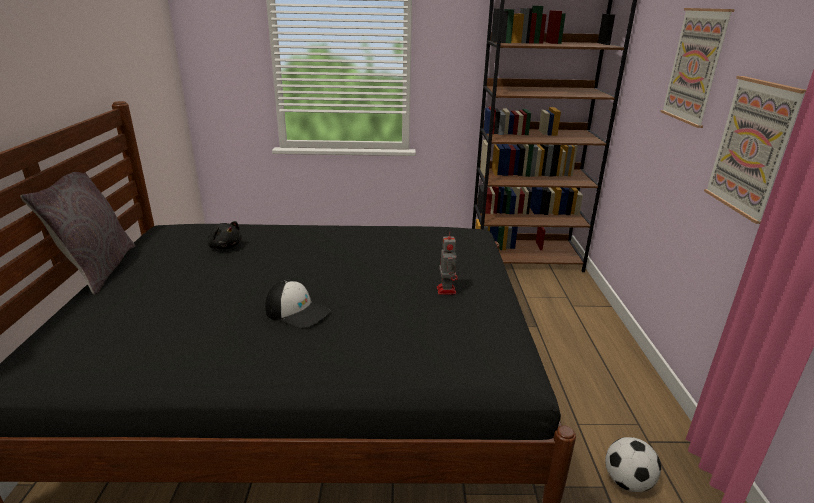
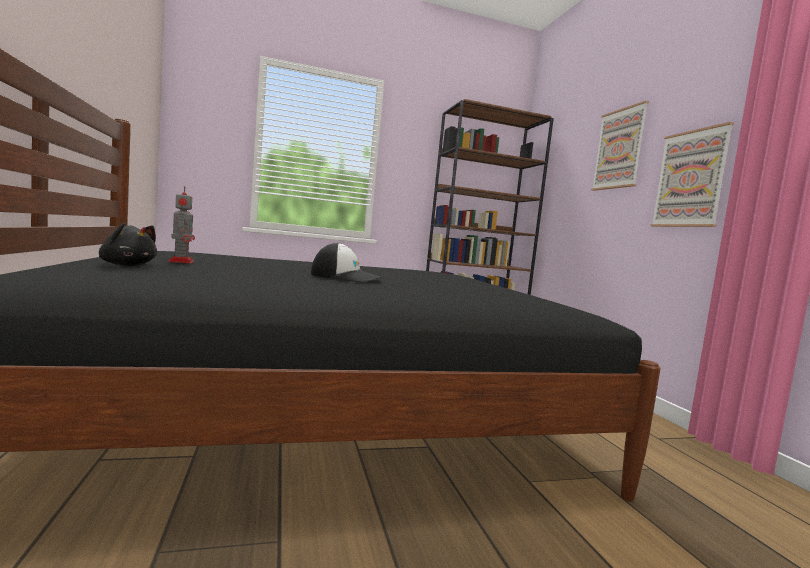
camera: 15 degrees left, 20 degrees down
(98, 269) = (80, 254): grey pillow -> none
(225, 246) = (229, 257): black plush toy -> black plush toy (127, 265)
(446, 289) = (474, 283): toy robot -> toy robot (181, 261)
(627, 482) = (666, 464): football -> none

